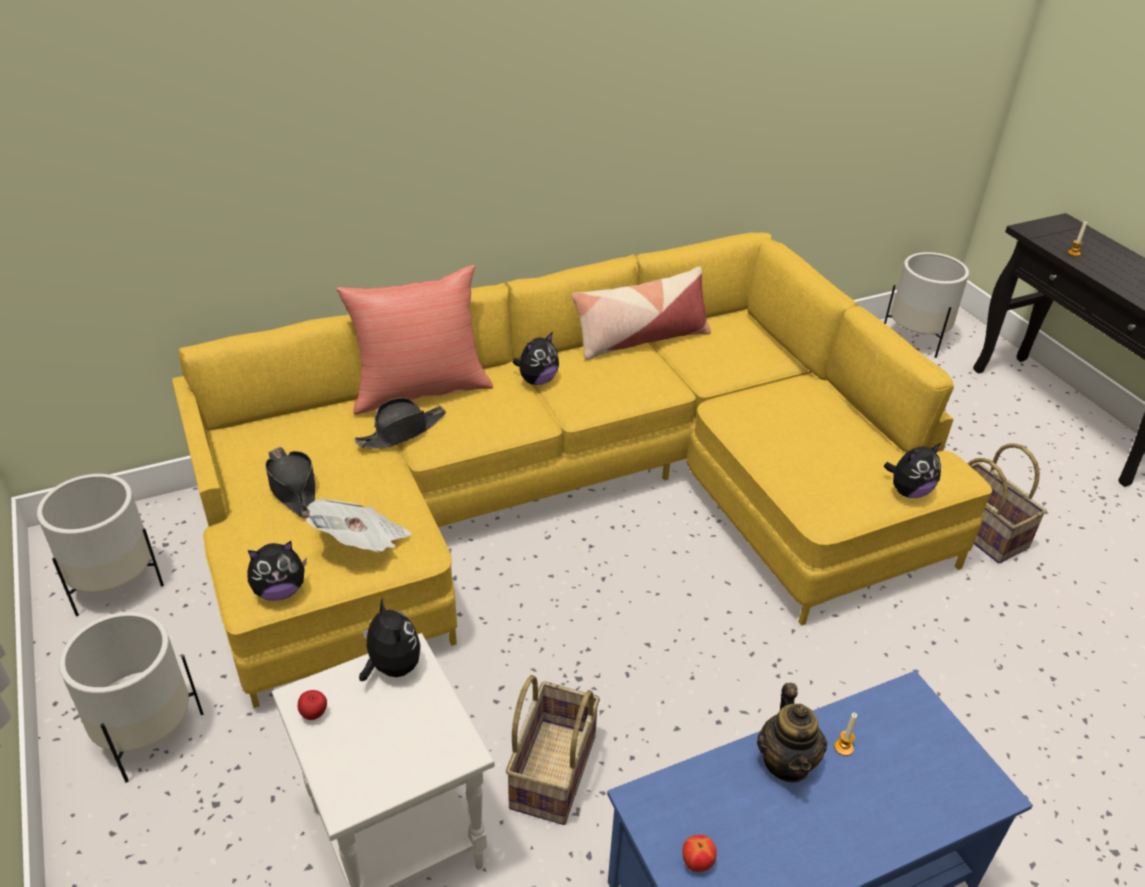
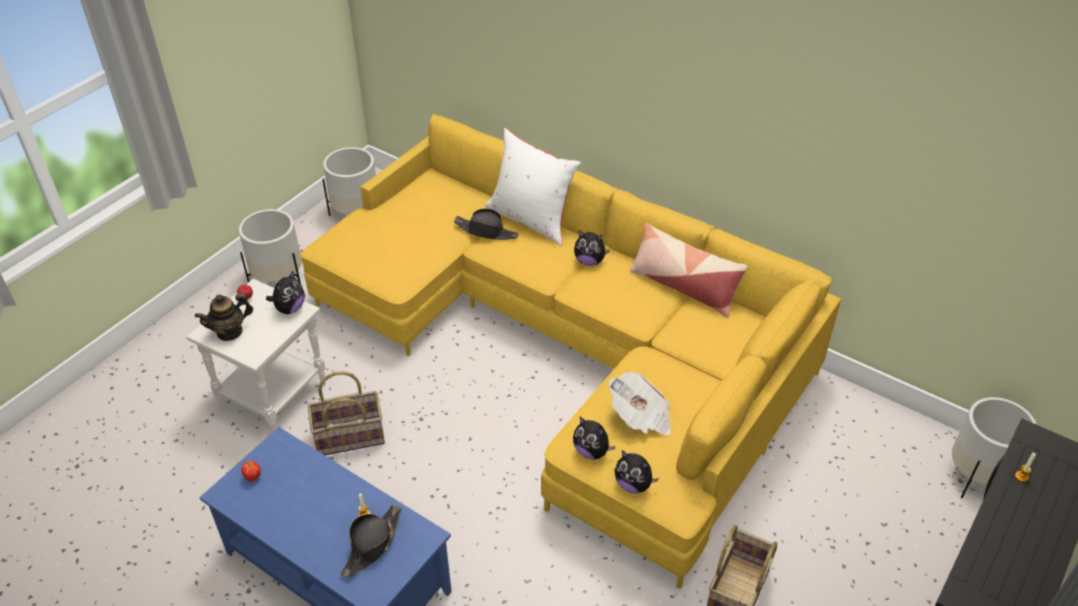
camera: 60 degrees right, 5 degrees up
(280, 591) = (332, 253): plush toy -> plush toy (591, 451)
(293, 488) = (406, 217): black hat -> black hat (372, 544)
(362, 543) = (385, 262): newspaper -> newspaper (641, 417)
(420, 390) = (531, 219): red pillow -> white pillow
(787, 762) = (339, 492): teapot -> teapot (230, 332)

